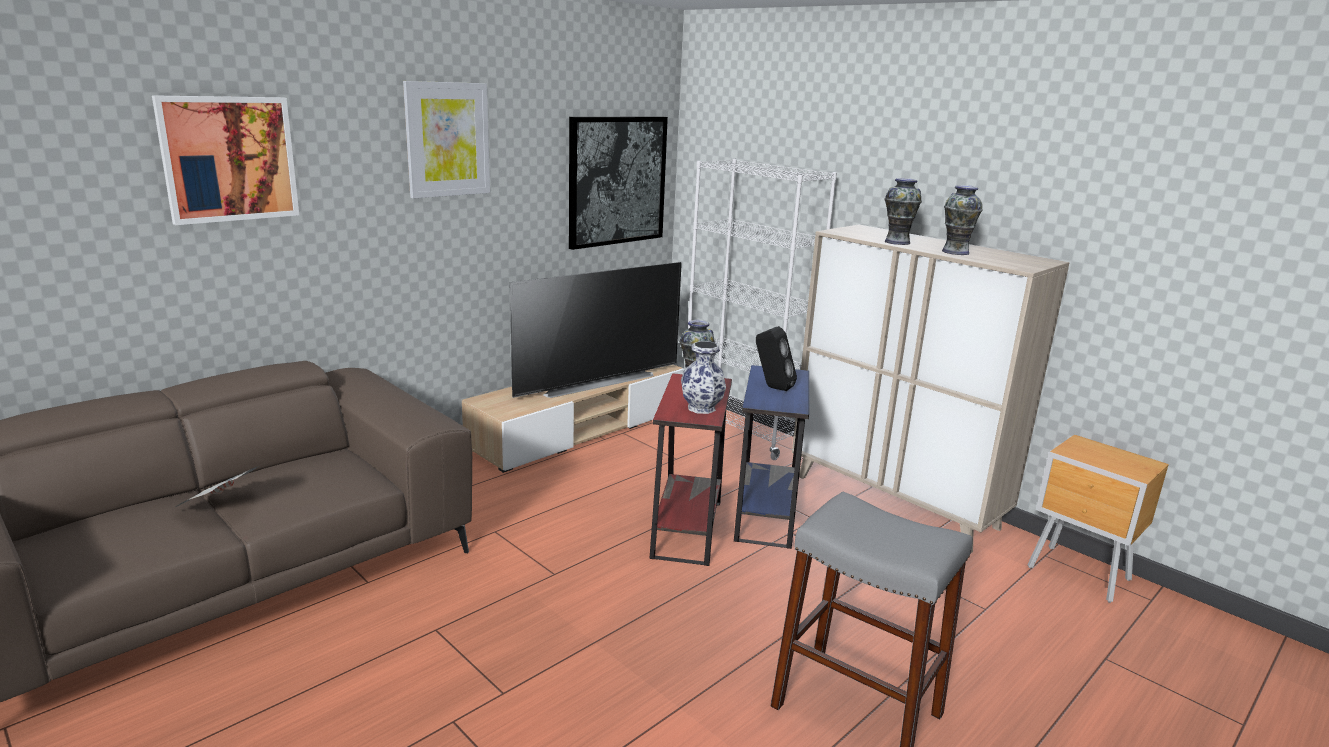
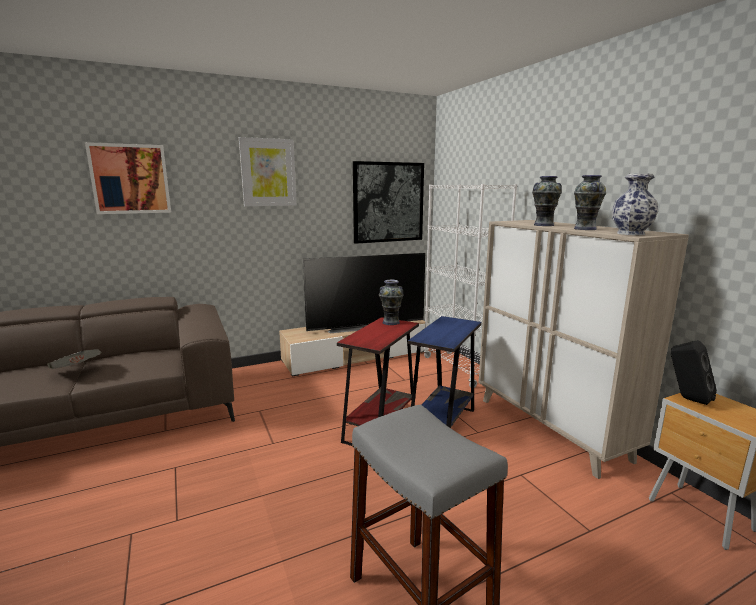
camera: 20 degrees right, 5 degrees down
(702, 408) = (377, 338): vase -> vase (631, 234)
(772, 387) = (442, 330): black speaker -> black speaker (687, 399)

